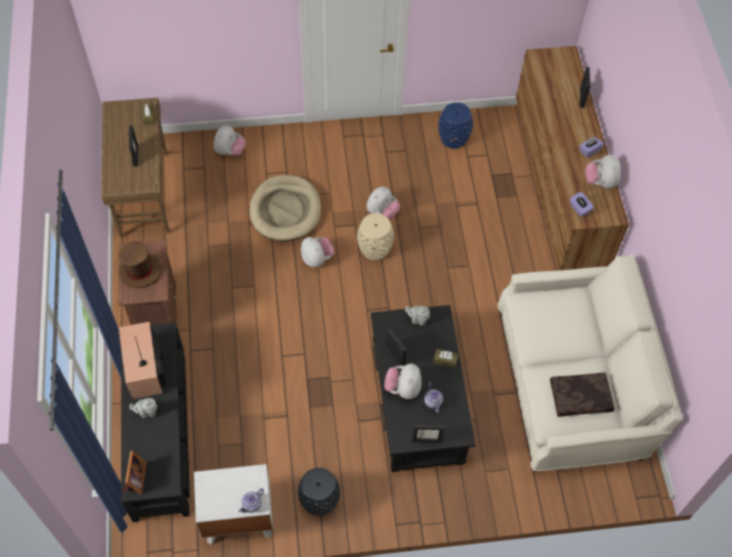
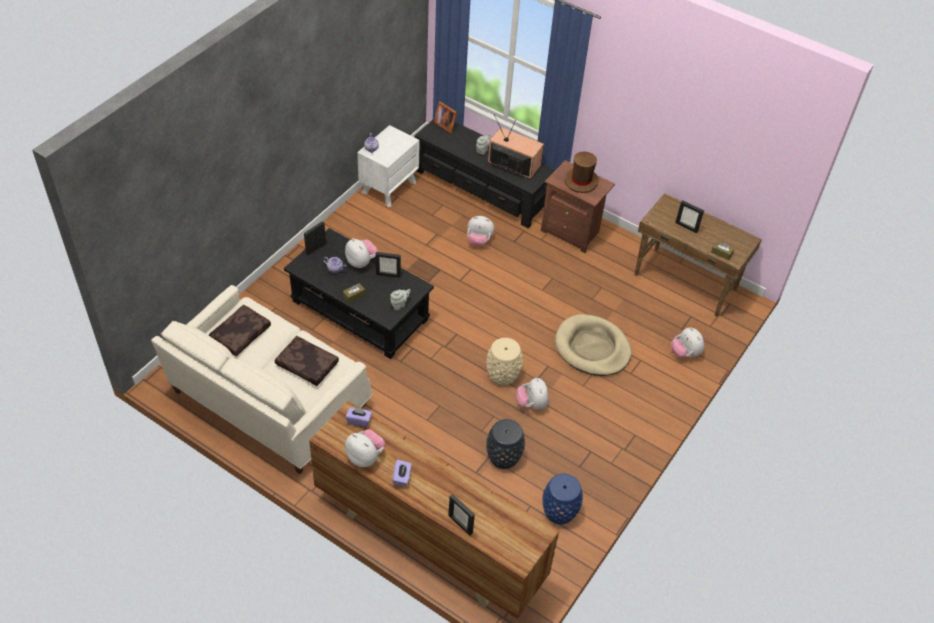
camera: 130 degrees right, 10 degrees down
(317, 259) = (529, 336): plush toy -> plush toy (479, 241)
(319, 500) = (355, 224): black stool -> black stool (503, 457)
(552, 323) = (306, 365): none -> brown pillow

